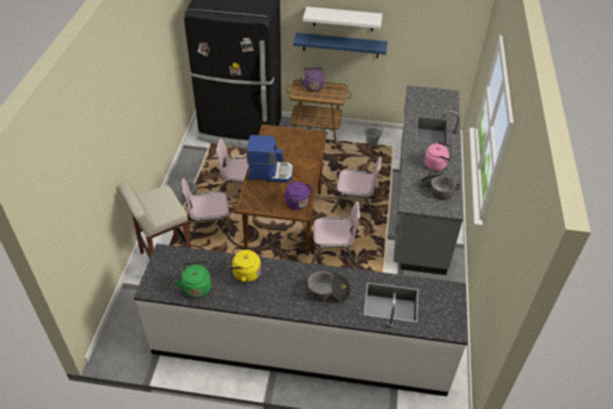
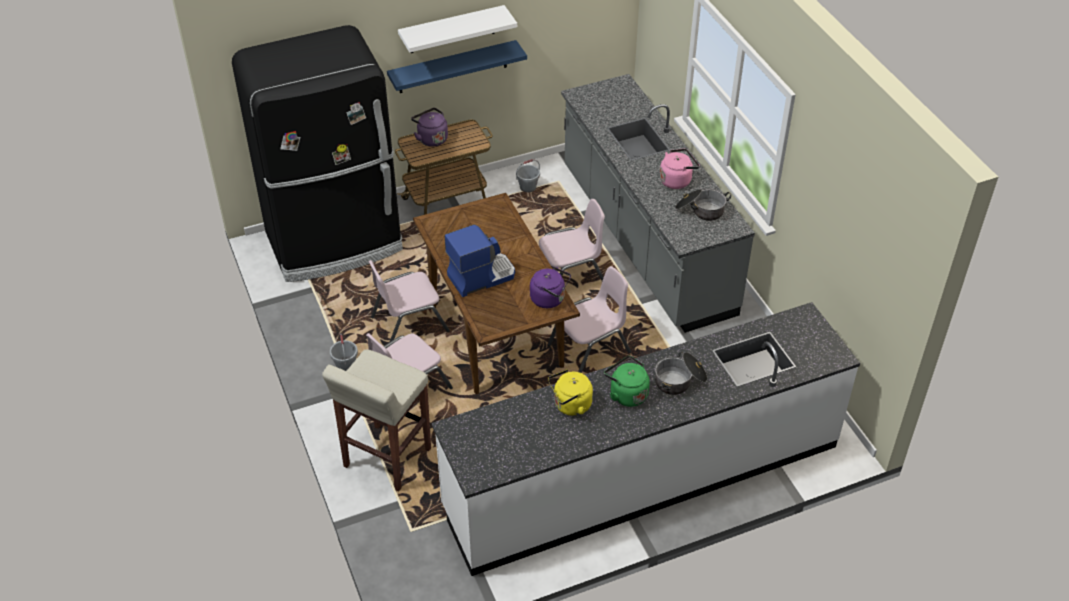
camera: 30 degrees left, 0 degrees up
(196, 287) = (529, 447): green kettle -> green kettle (626, 394)

